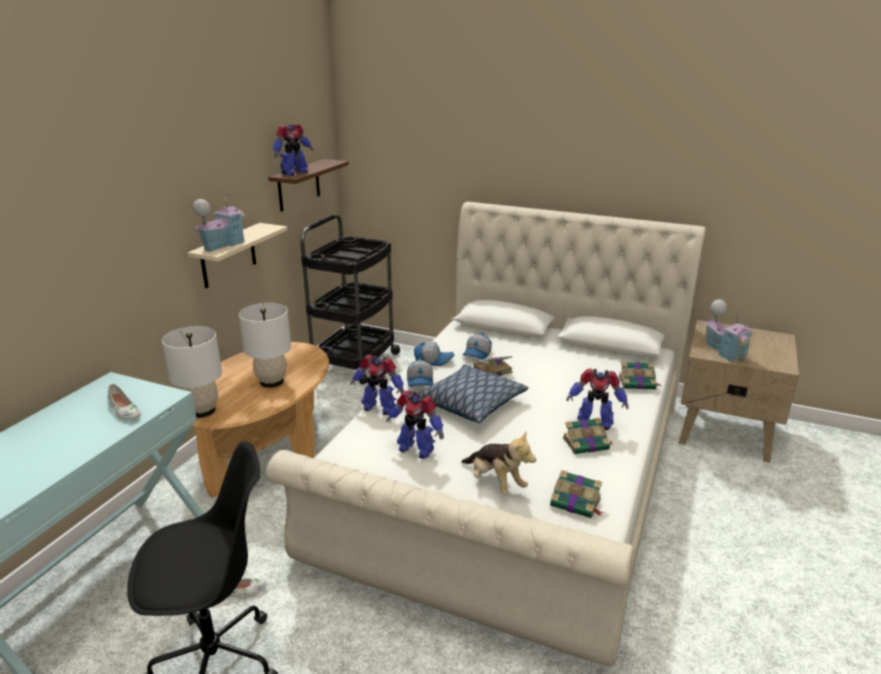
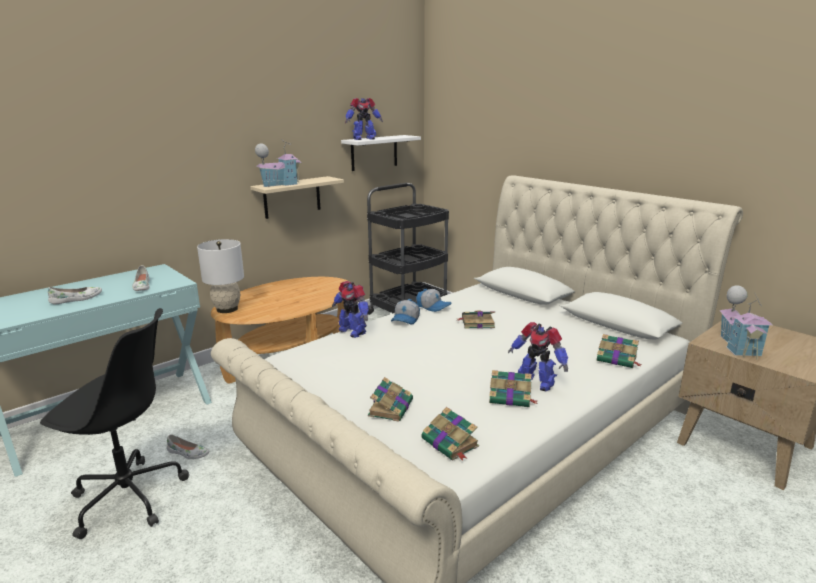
camera: 25 degrees right, 5 degrees down
(57, 448) = (76, 299): none -> white shoe
(272, 381) = (293, 300): white table lamp -> none
(298, 185) = (374, 152): brown shelf -> white shelf
(416, 449) = (349, 366): toy robot -> none
(471, 403) = (432, 343): pillow -> none
(477, 354) = (477, 309): cap -> none
(495, 482) = (391, 407): plush toy -> book

